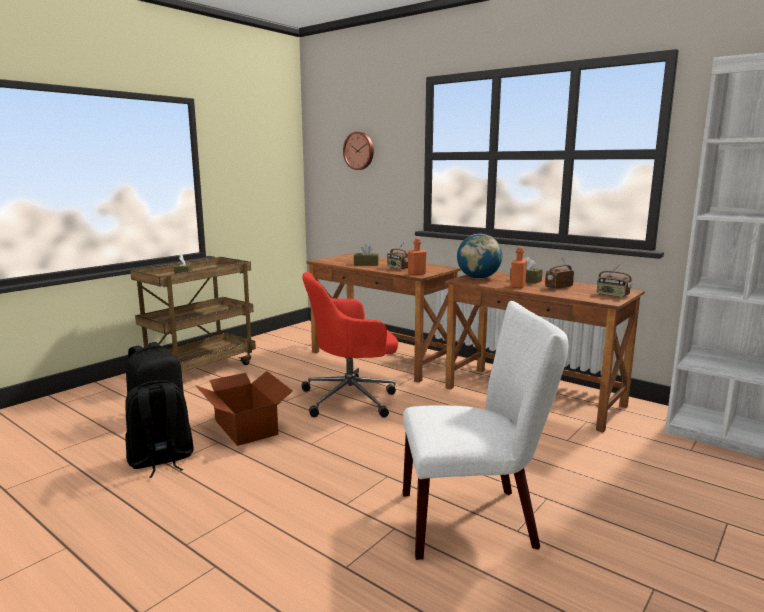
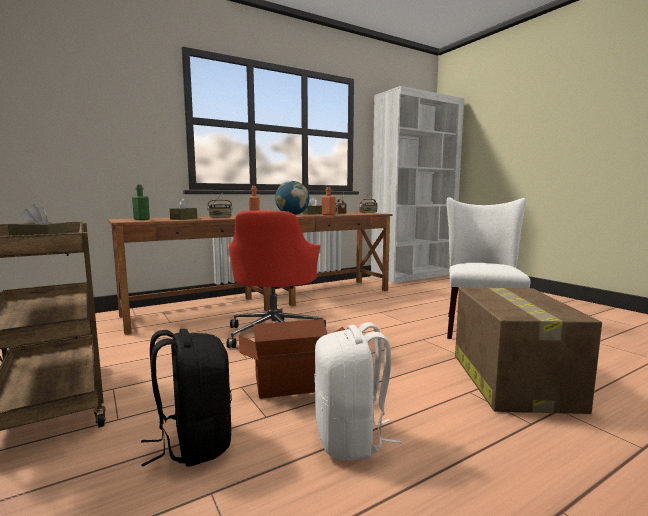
camera: 70 degrees left, 5 degrees down
(161, 461) = (350, 439): black backpack -> white backpack
(284, 539) = (511, 380): none -> cardboard box
(344, 259) = (141, 219): none -> green bottle
(359, 151) = (92, 104): wall clock -> none

